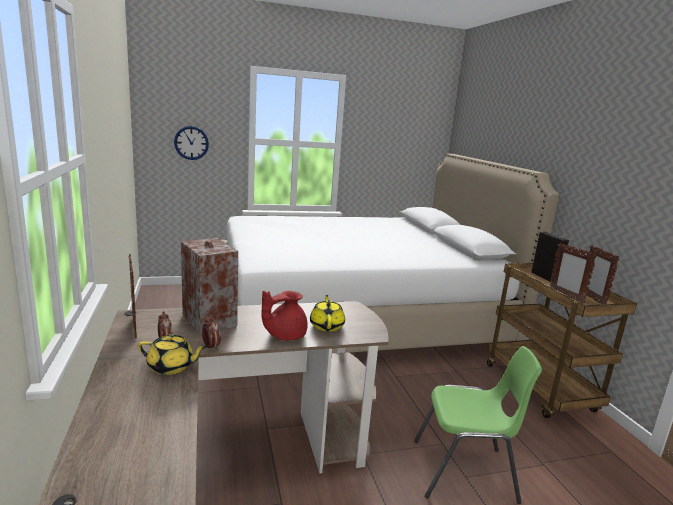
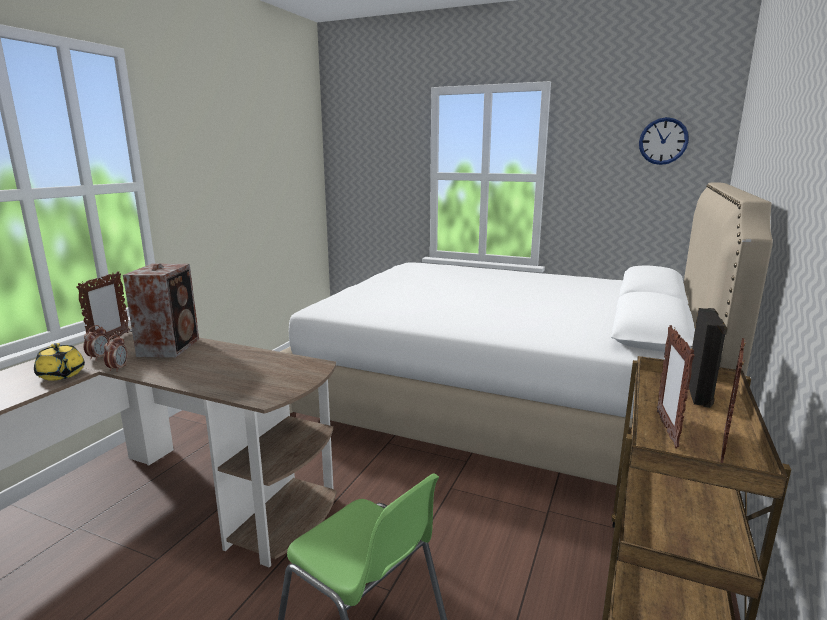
camera: 40 degrees right, 0 degrees up
(191, 143) = (374, 180): wall clock -> wall clock (663, 141)
(284, 335) = (190, 375): red teapot -> none
(327, 325) = (246, 377): yellow teapot -> none

